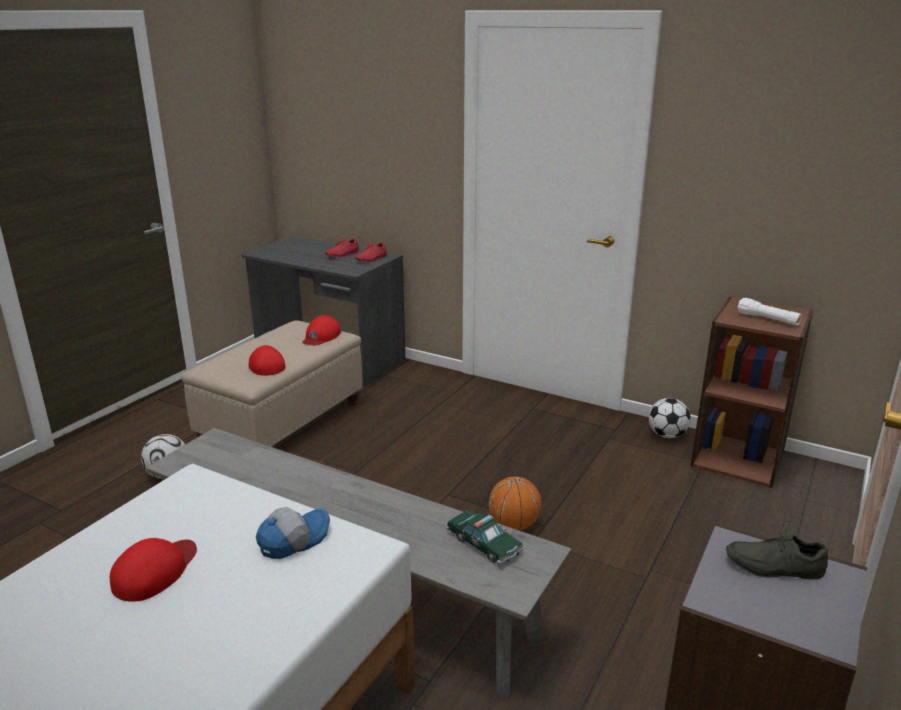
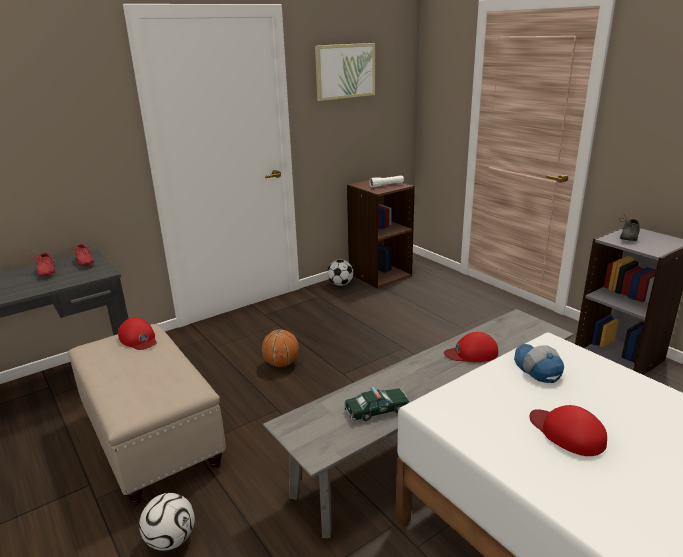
camera: 65 degrees left, 0 degrees up
(265, 365) = (165, 376): red cap -> red cap (471, 353)
(484, 544) = (504, 331): toy car -> toy car (377, 410)
(514, 525) = (395, 357): basketball -> basketball (281, 364)
(762, 118) = (345, 71): none -> picture

